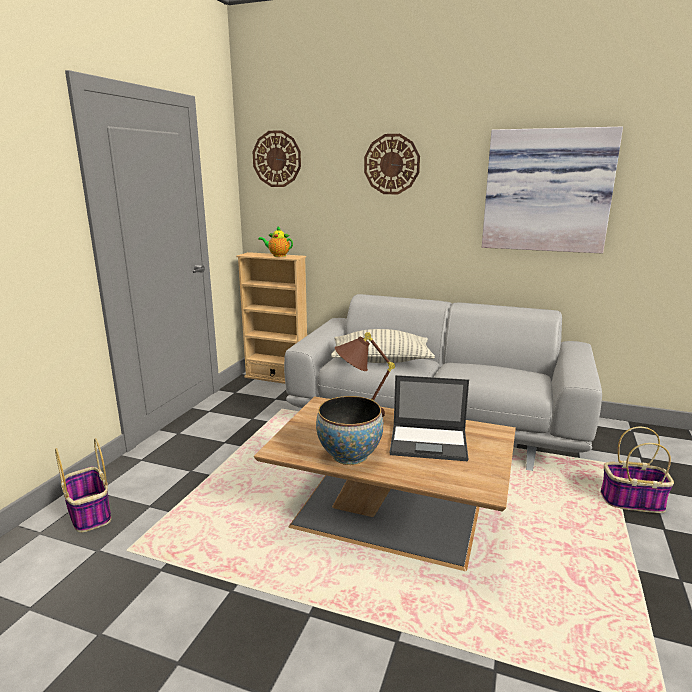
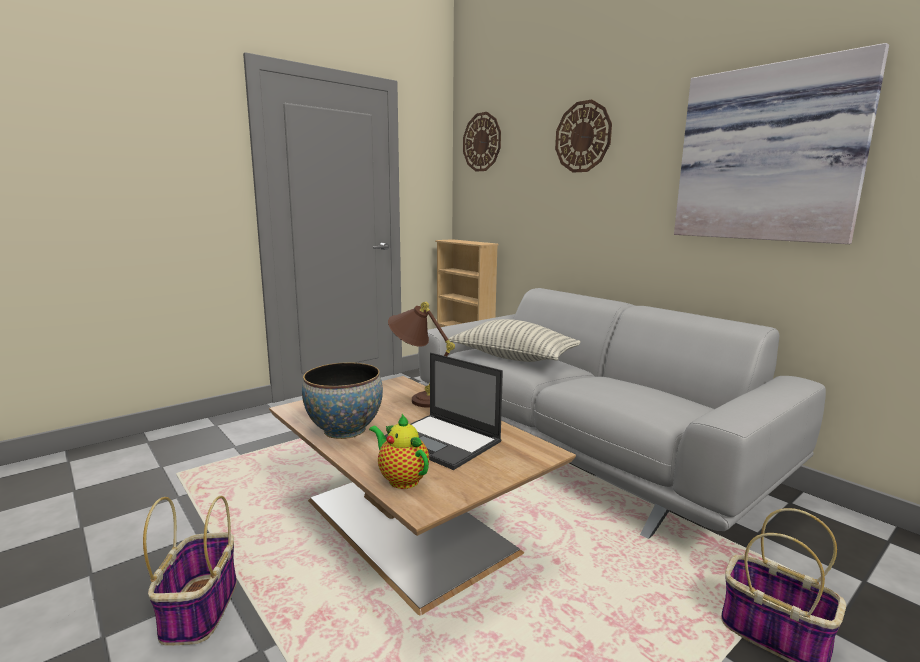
camera: 30 degrees right, 5 degrees down
(89, 513) = (192, 438): basket -> basket (200, 608)
(277, 255) = (470, 242): teapot -> teapot (401, 479)

